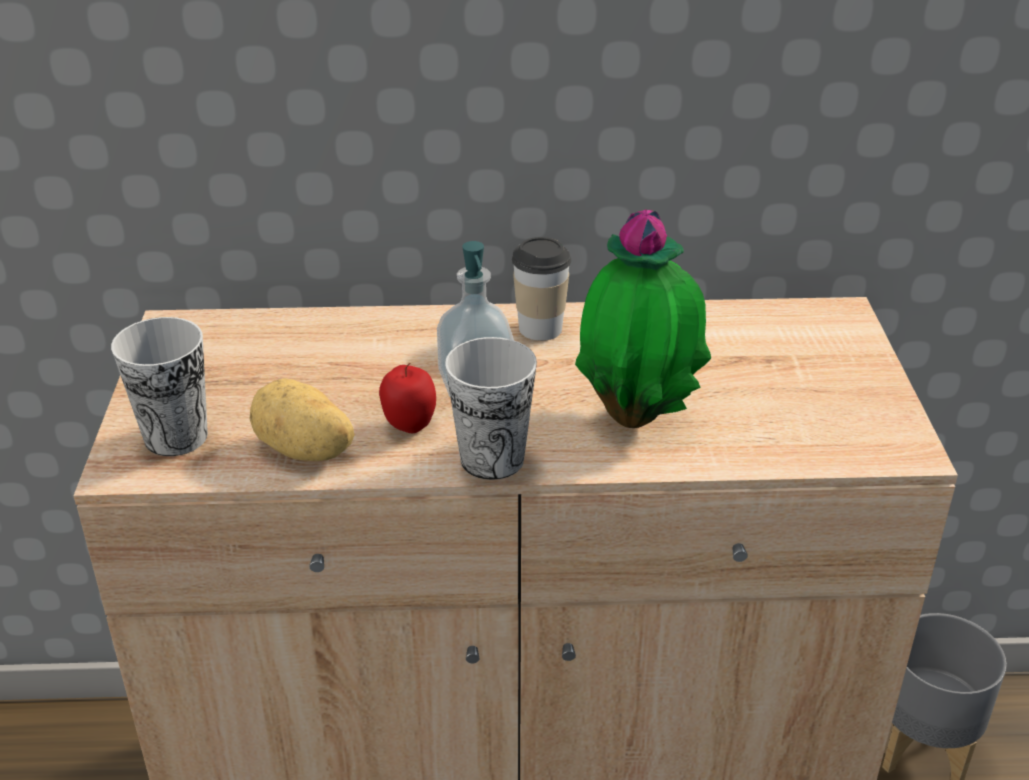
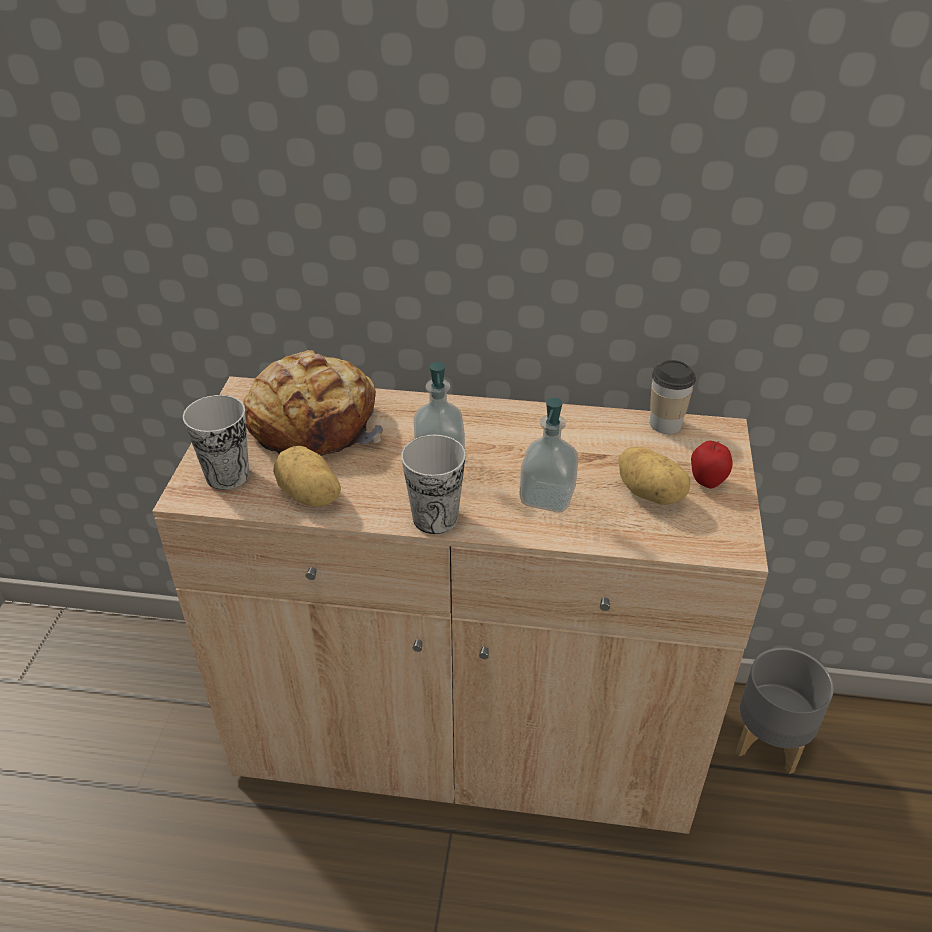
camera: 10 degrees right, 5 degrees up
(286, 357) = (314, 423): none -> bread
(409, 426) = (385, 485): apple -> apple (707, 482)
(540, 328) = (497, 419): cup -> cup (665, 424)
(638, 416) = (547, 497): potted plant -> soap dispenser
(774, 397) = (651, 493): none -> potato

